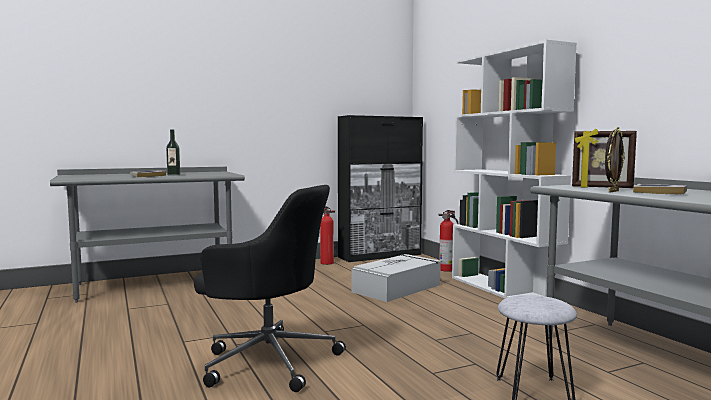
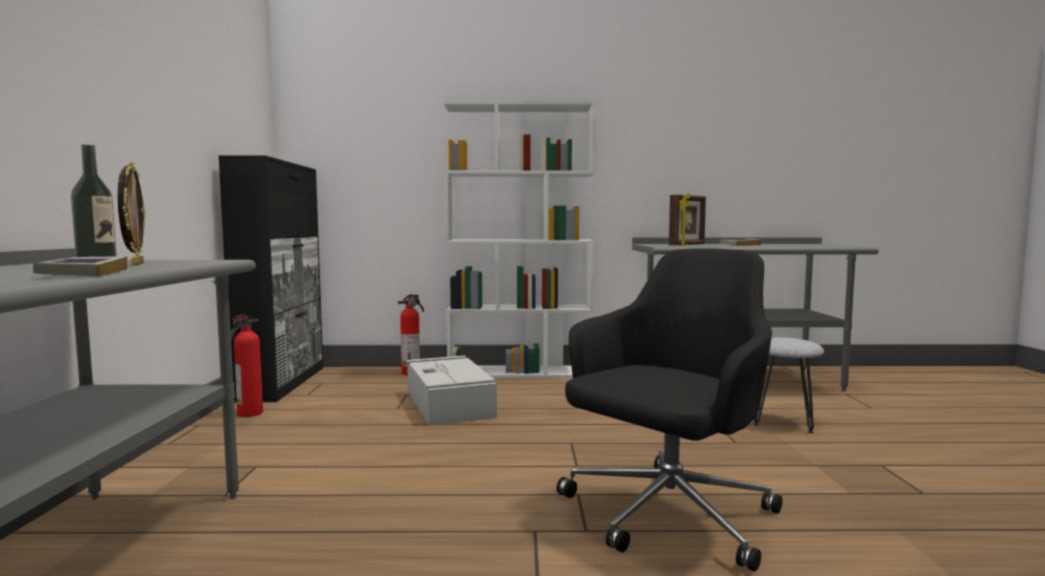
camera: 65 degrees left, 0 degrees up
(612, 191) = (724, 246): picture frame -> picture frame (135, 264)

